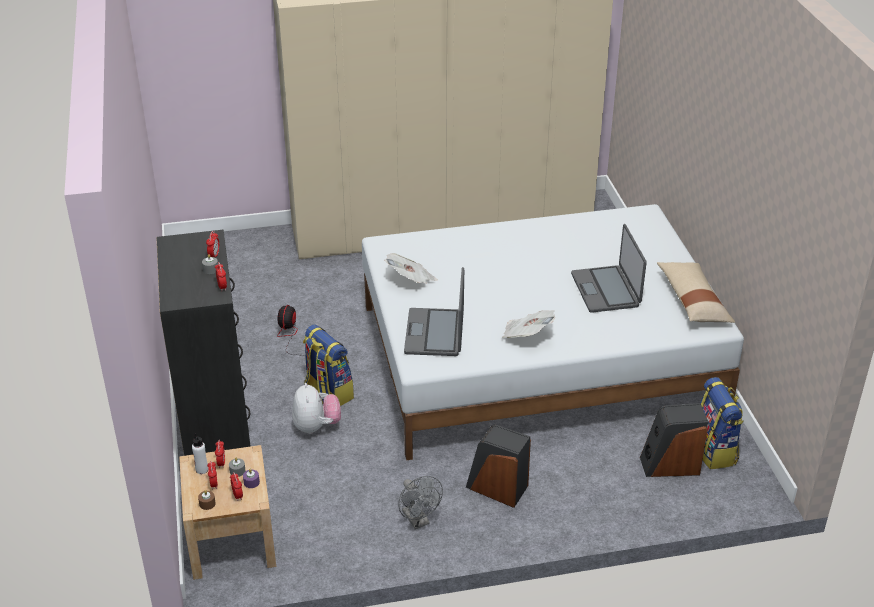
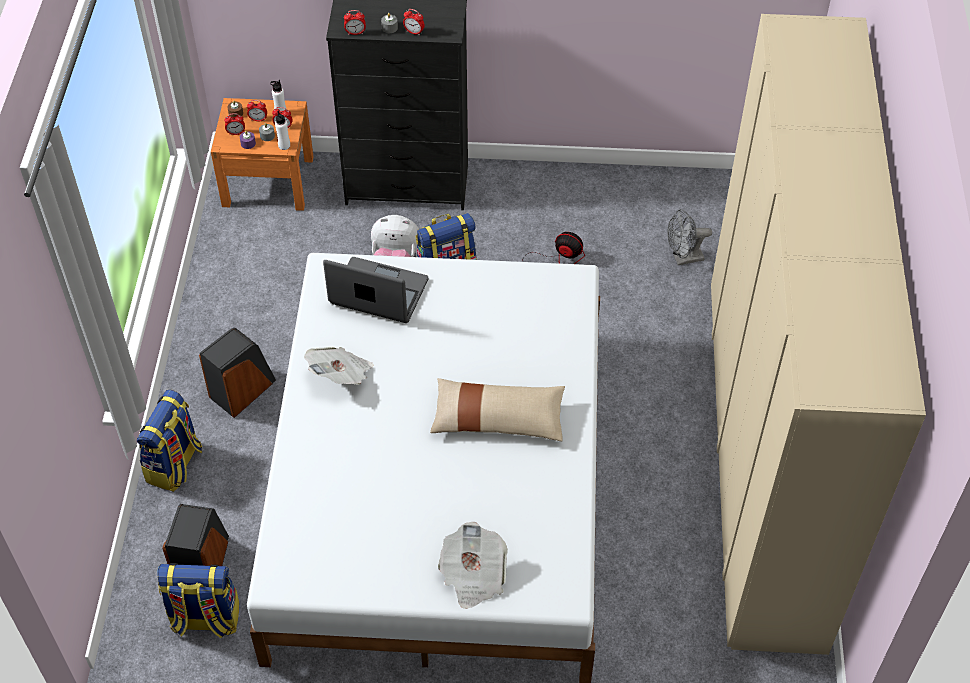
camera: 105 degrees right, 15 degrees up
(231, 540) = (268, 181): beige nightstand -> orange nightstand
(249, 455) = (284, 146): none -> white bottle
(411, 280) = (488, 292): newspaper -> newspaper (473, 576)
(418, 521) = (227, 316): grey fan -> grey fan (683, 258)
(592, 508) = (175, 465): none -> backpack
(606, 290) = (398, 483): laptop -> none
(693, 301) = (339, 574): beige pillow -> beige pillow (498, 418)

